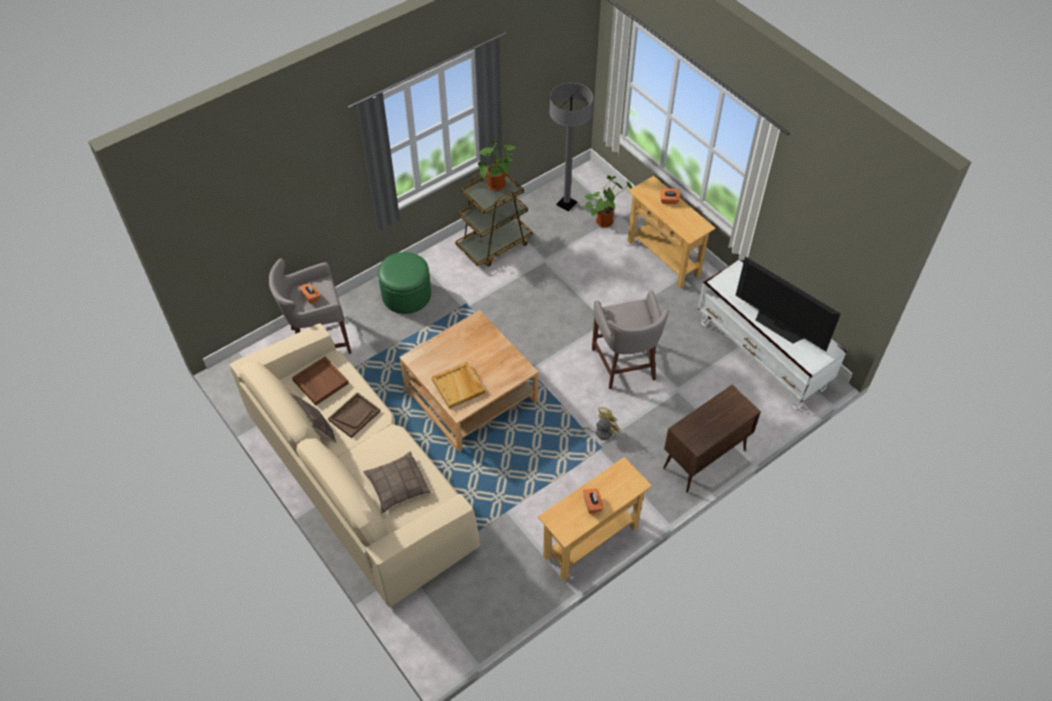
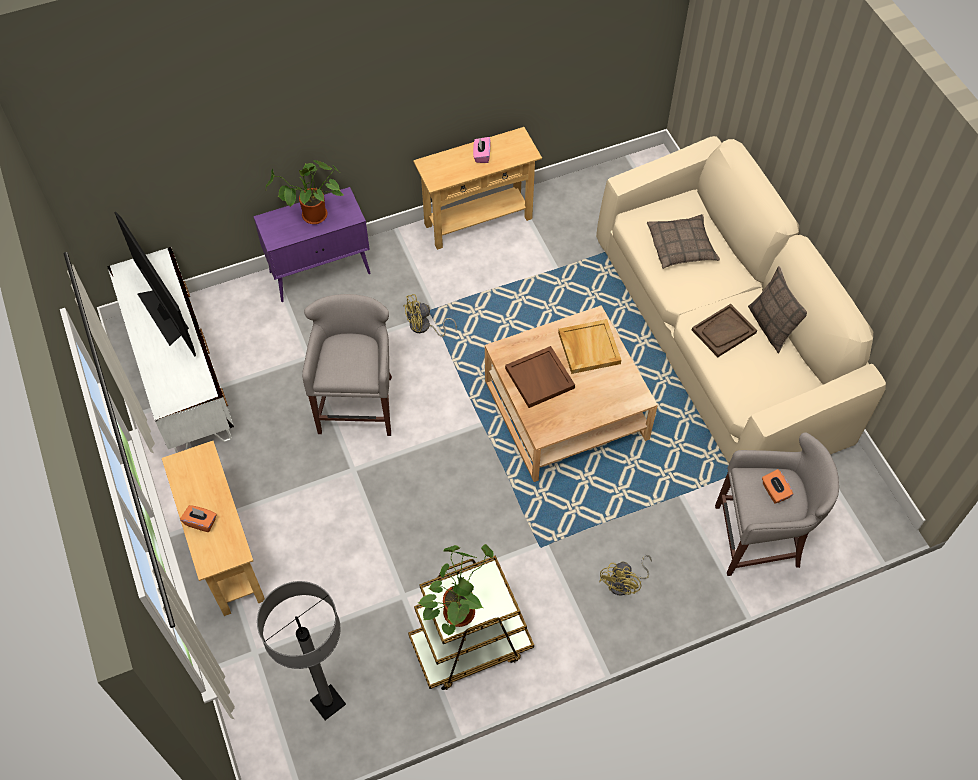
camera: 165 degrees left, 5 degrees up
(320, 382) = (764, 384): brown tray -> brown tray (540, 378)
(406, 295) = (624, 583): green ottoman -> yellow fan
(592, 504) = (481, 155): orange tissue box -> pink tissue box
(605, 220) = (281, 651): potted plant -> potted plant (313, 218)
(703, 460) = (321, 272): brown cabinet -> purple cabinet

